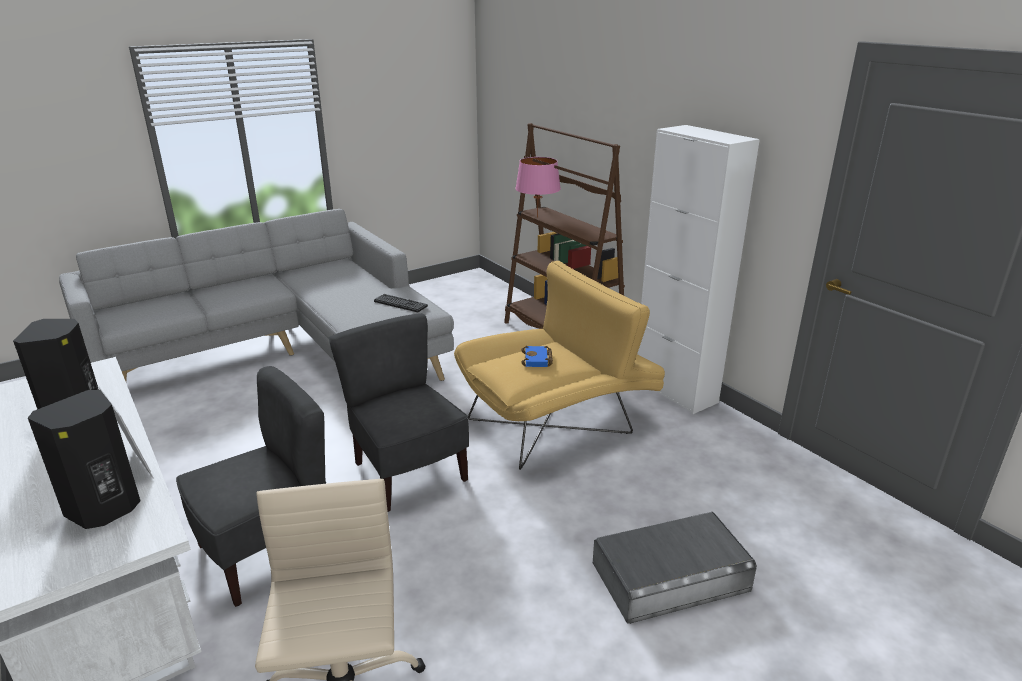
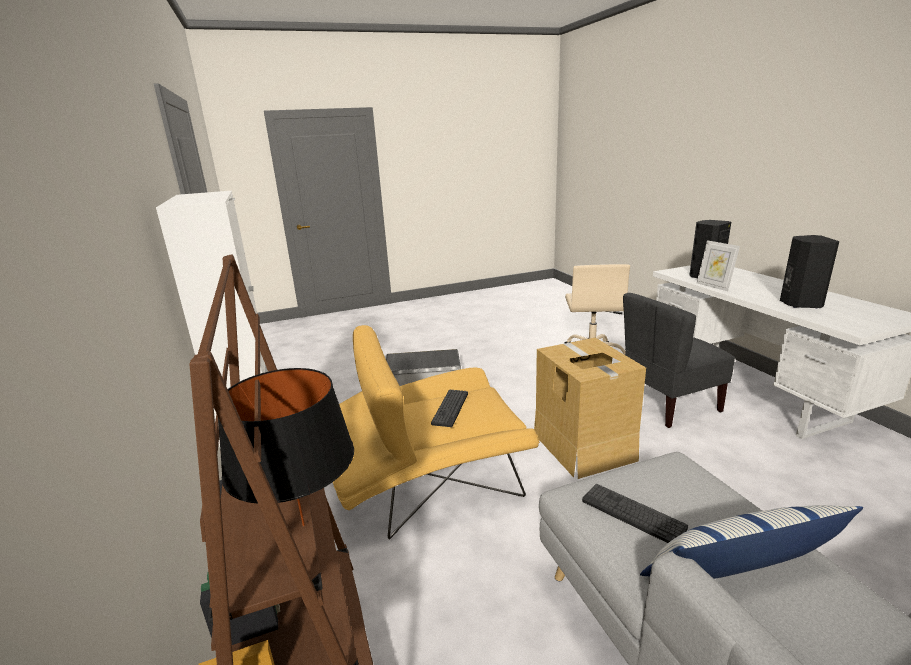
camera: 165 degrees left, 5 degrees down
(360, 293) = (738, 572): none -> pillow
(408, 473) = (583, 446): grey chair -> cardboard box
(537, 217) = (303, 525): pink table lamp -> black table lamp
(538, 360) = (450, 408): blue book -> keyboard

